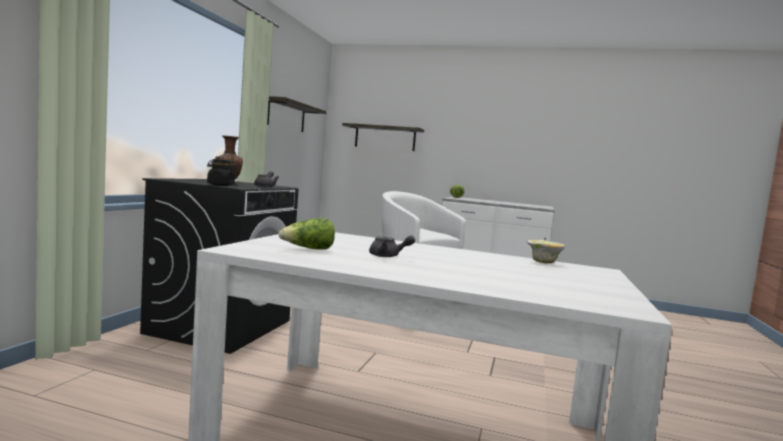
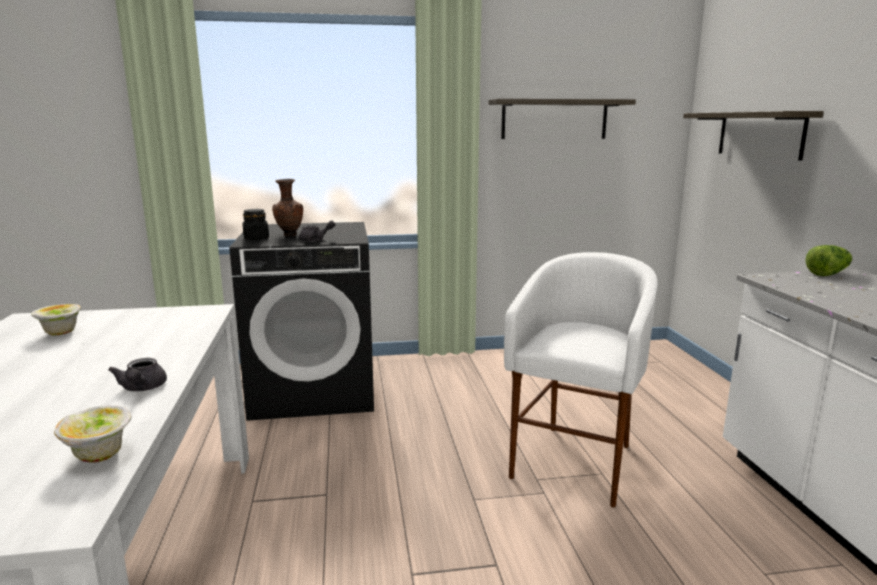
camera: 65 degrees right, 10 degrees up
(308, 249) = (60, 333): lettuce -> bowl
(388, 256) = (48, 364): grey teapot -> grey teapot (142, 388)

